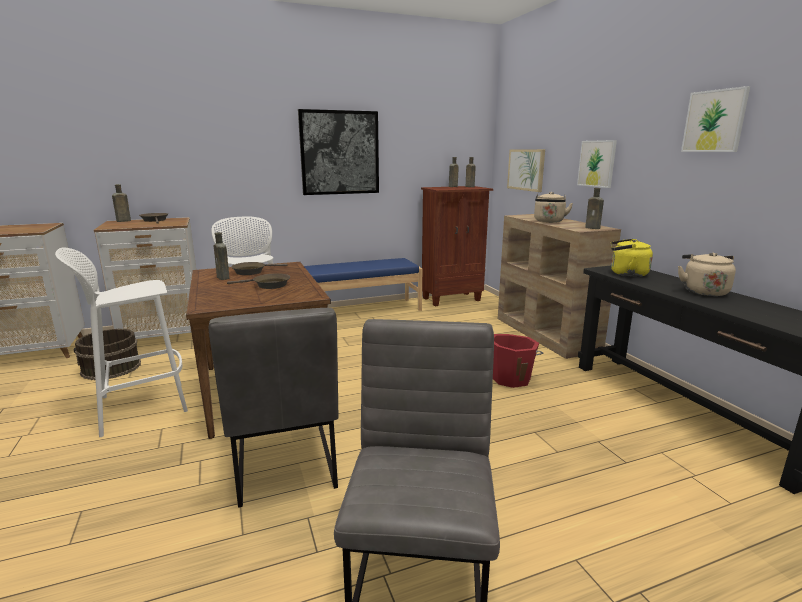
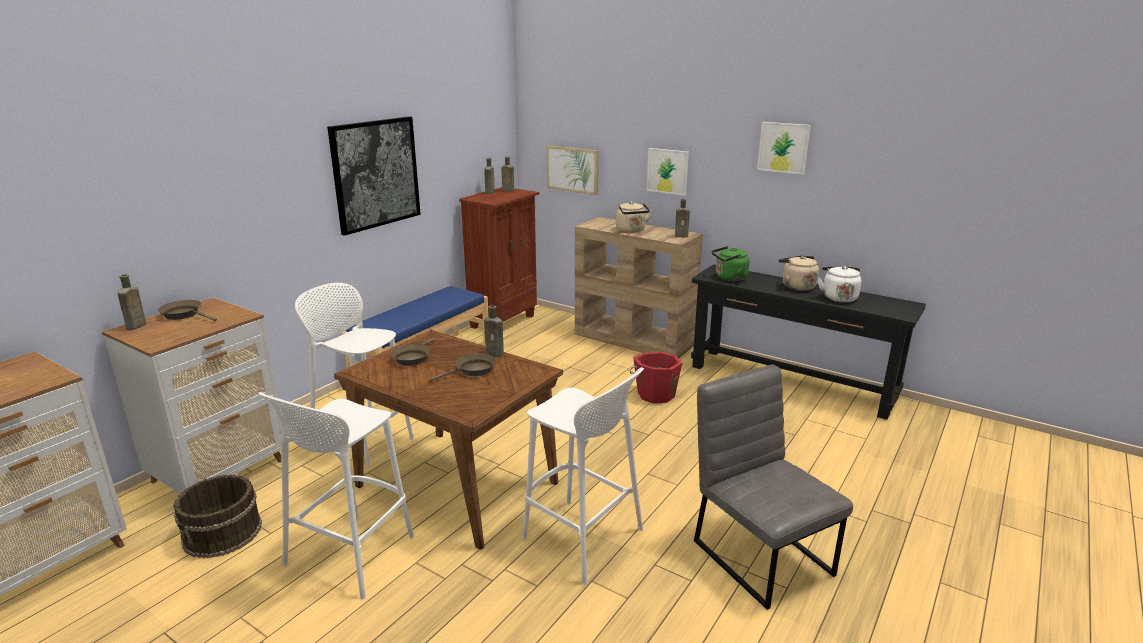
camera: 35 degrees left, 5 degrees up
(223, 278) = (402, 375): brown bottle -> brown bottle (496, 354)
(284, 465) = (582, 538): grey chair -> white stool
(626, 274) = (729, 278): yellow kettle -> green kettle
(750, 308) = (838, 297): none -> white kettle

